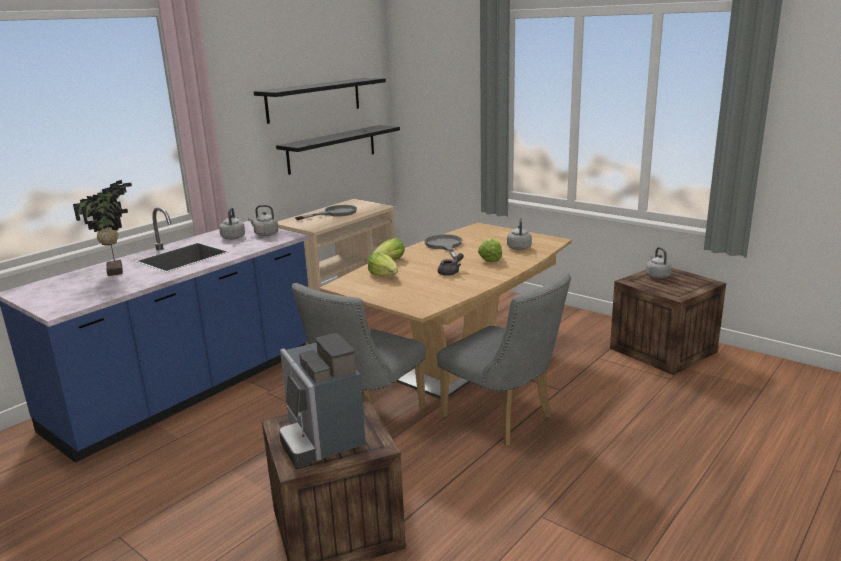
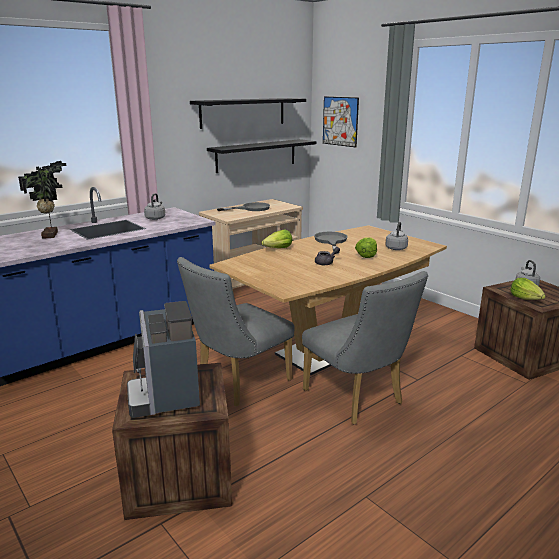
camera: 10 degrees right, 0 degrees up
(265, 234) = (181, 218): grey kettle -> none
(384, 275) = (268, 260): lettuce -> lettuce (526, 299)
(426, 102) = (340, 121): none -> picture

